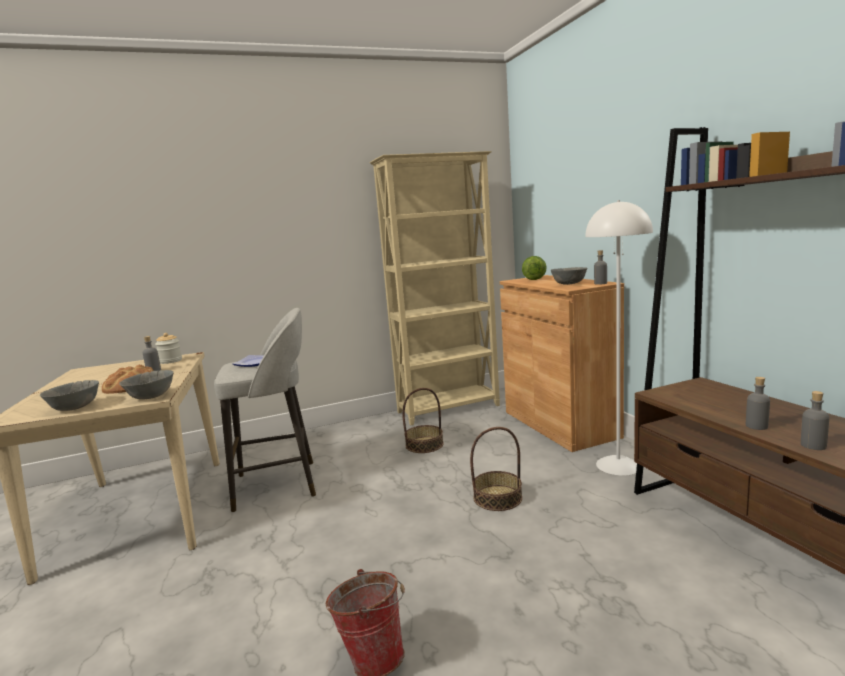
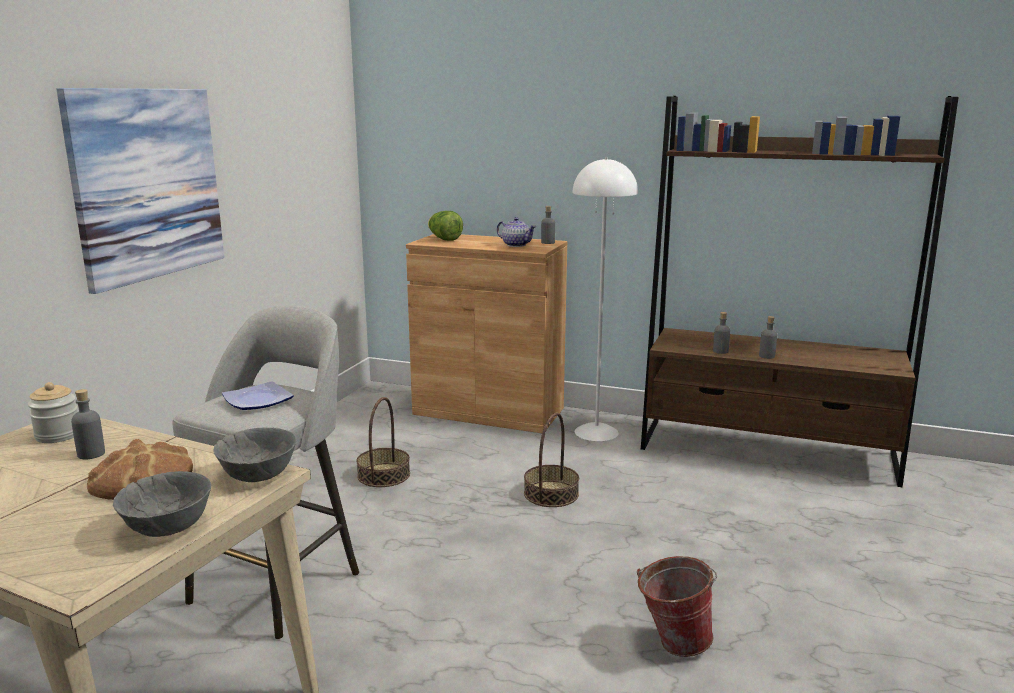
camera: 50 degrees left, 5 degrees up
(303, 236) = (148, 184): none -> picture
(449, 409) = (336, 429): beige bookcase -> none
(568, 284) = (516, 245): grey bowl -> teapot
(813, 445) = (812, 361): grey bottle -> grey bottle (720, 351)

